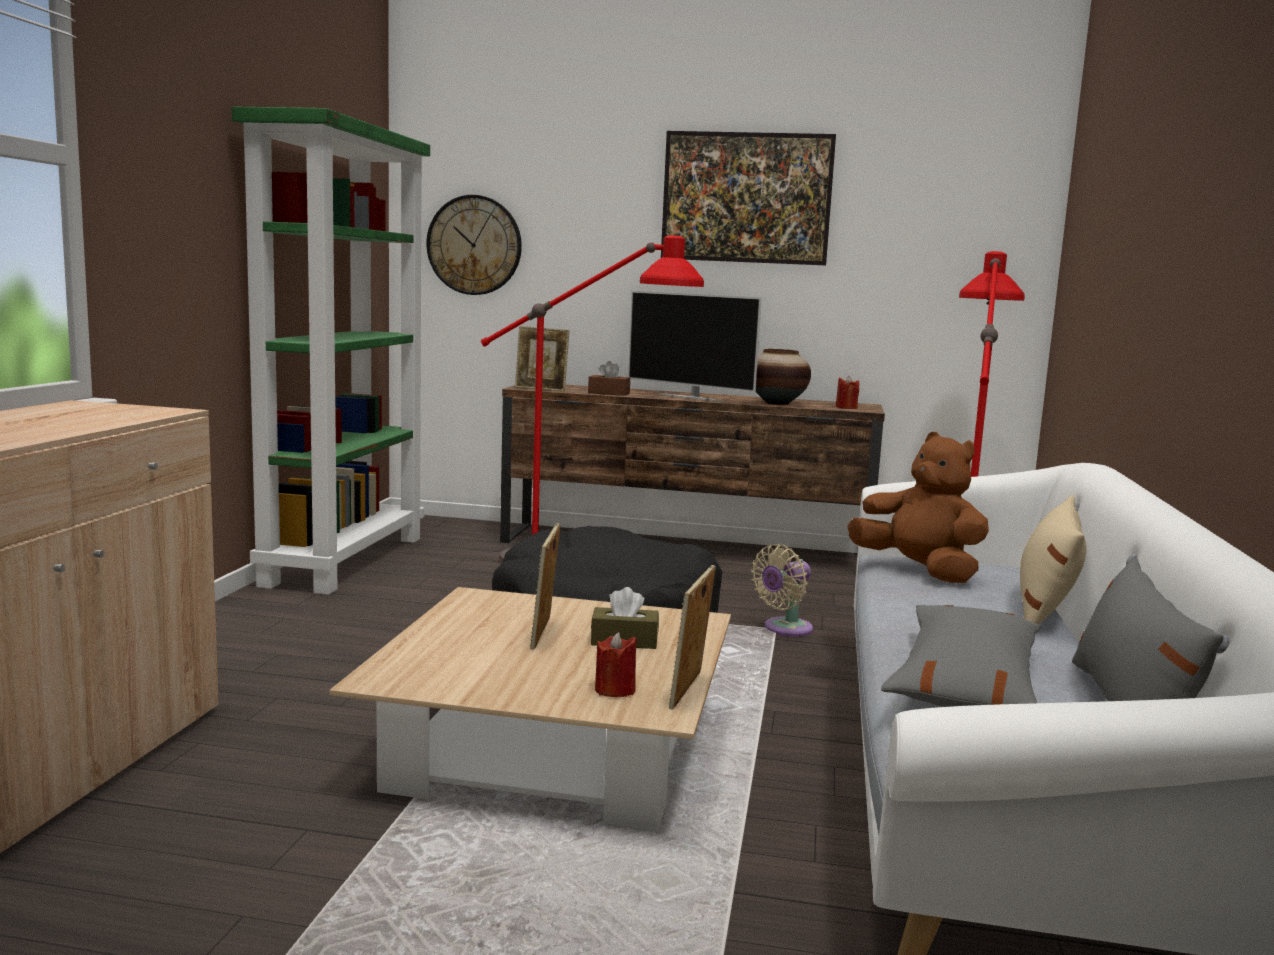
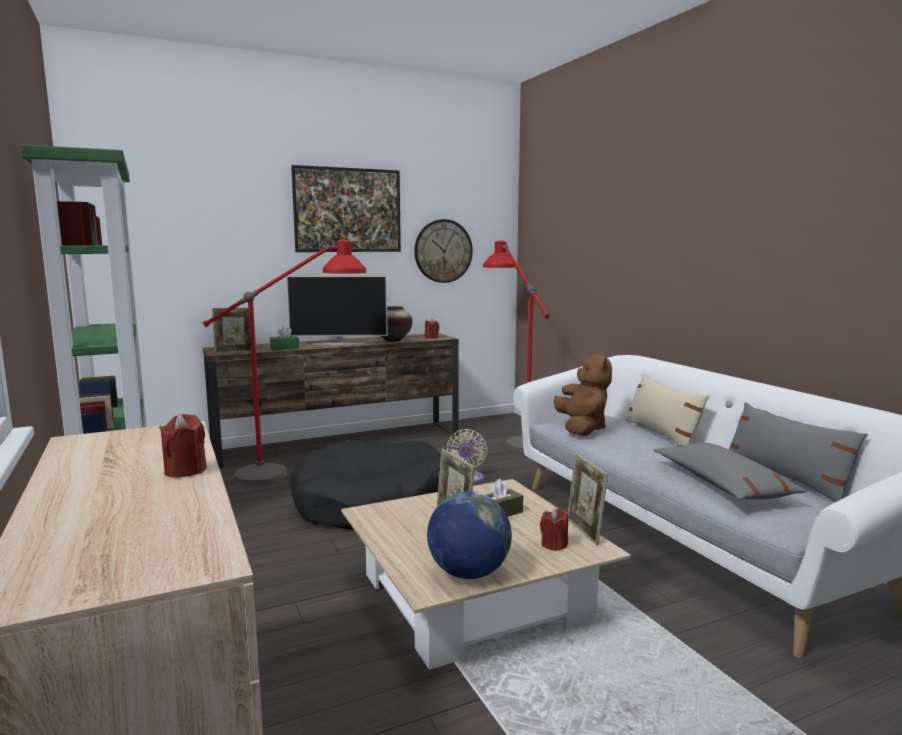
camera: 35 degrees left, 0 degrees up
(56, 431) = (185, 470): none -> red candle
(451, 681) = (468, 573): none -> globe
(474, 245) = (147, 248): wall clock -> wall clock (443, 251)
(608, 393) = (284, 348): brown tissue box -> green tissue box
(919, 571) = (581, 429): brown plush toy -> brown plush toy turned 75 degrees clockwise

